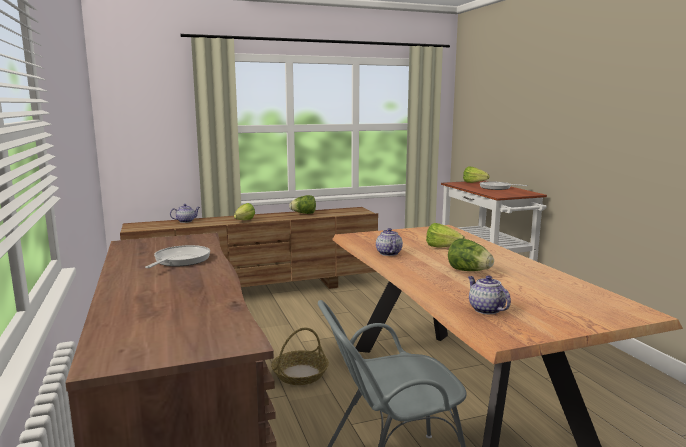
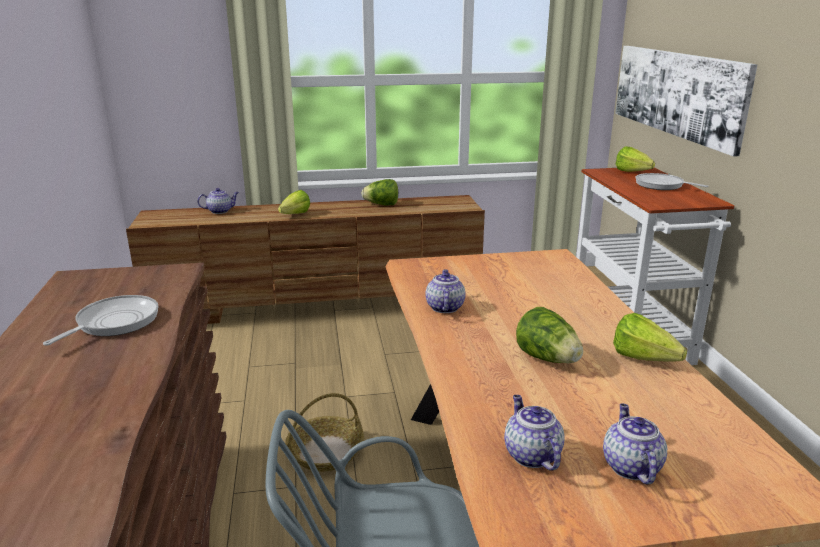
camera: 10 degrees right, 10 degrees up
(445, 248) = (536, 302): lettuce -> lettuce (647, 361)
(497, 131) = (676, 93): none -> picture
(545, 309) = (630, 466): none -> teapot

